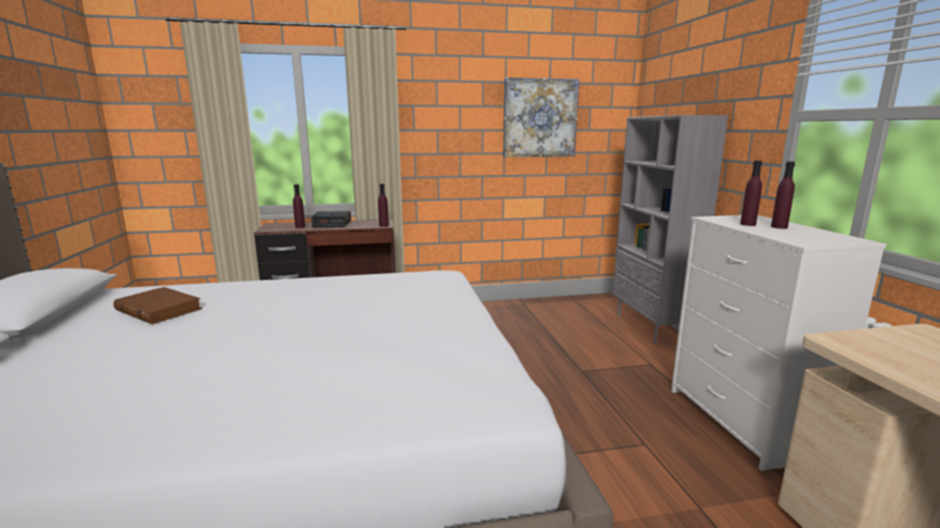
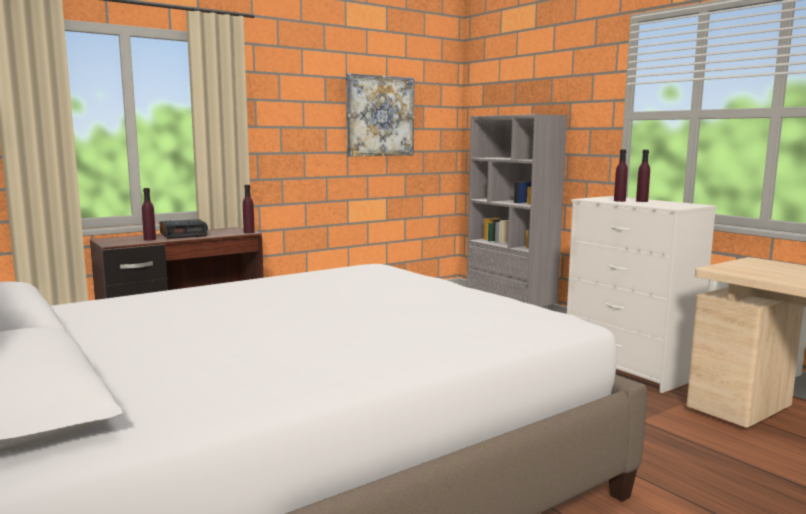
camera: 25 degrees left, 5 degrees down
(158, 309) = (143, 314): brown book -> none

